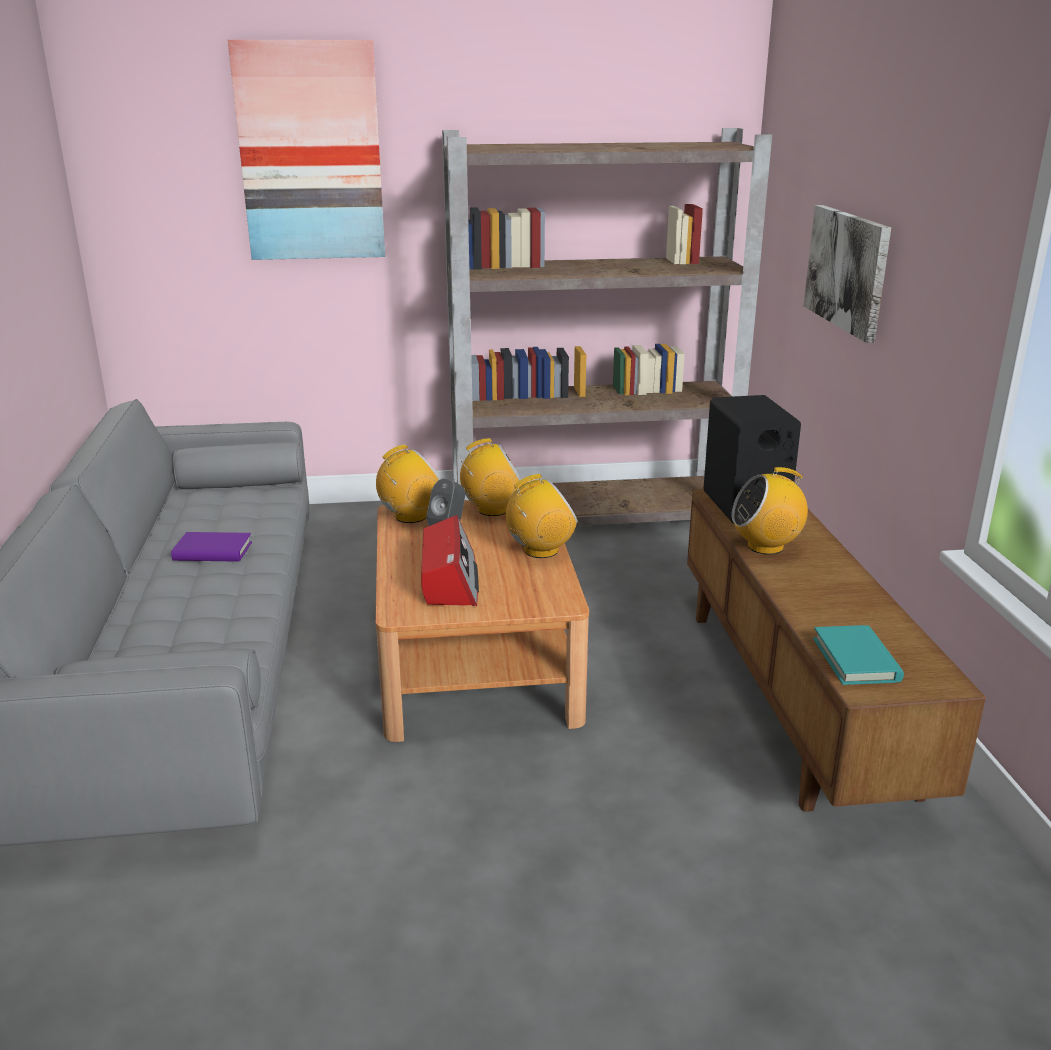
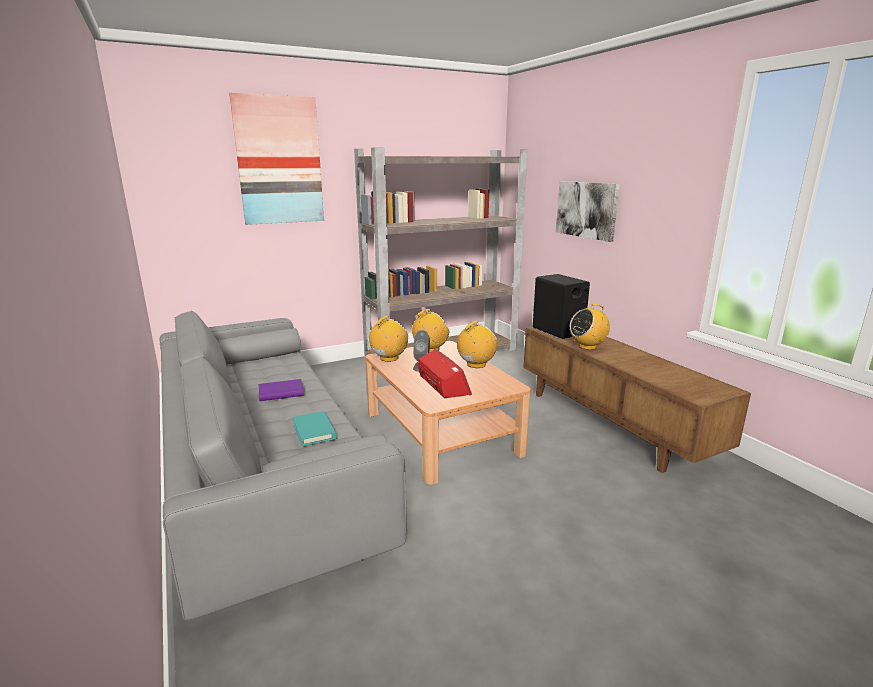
camera: 20 degrees left, 5 degrees down
(856, 660) = (682, 387): turquoise book -> turquoise book (314, 431)

